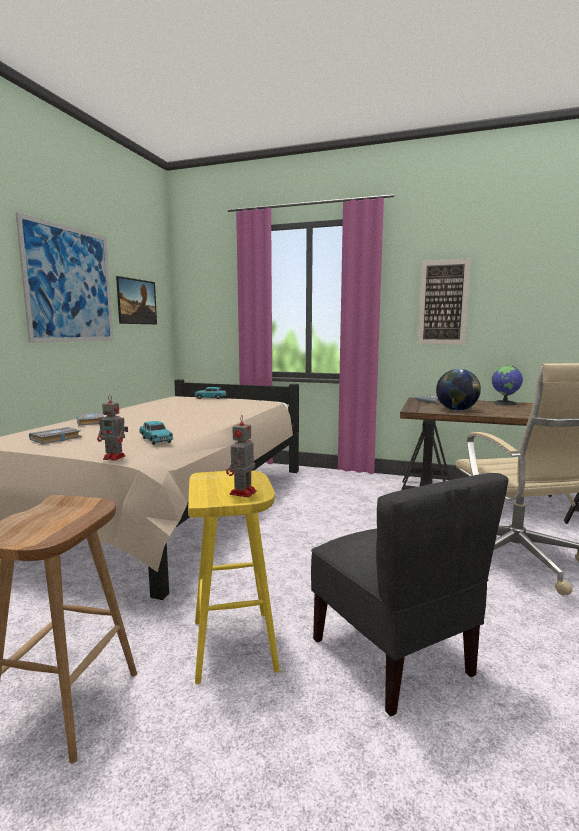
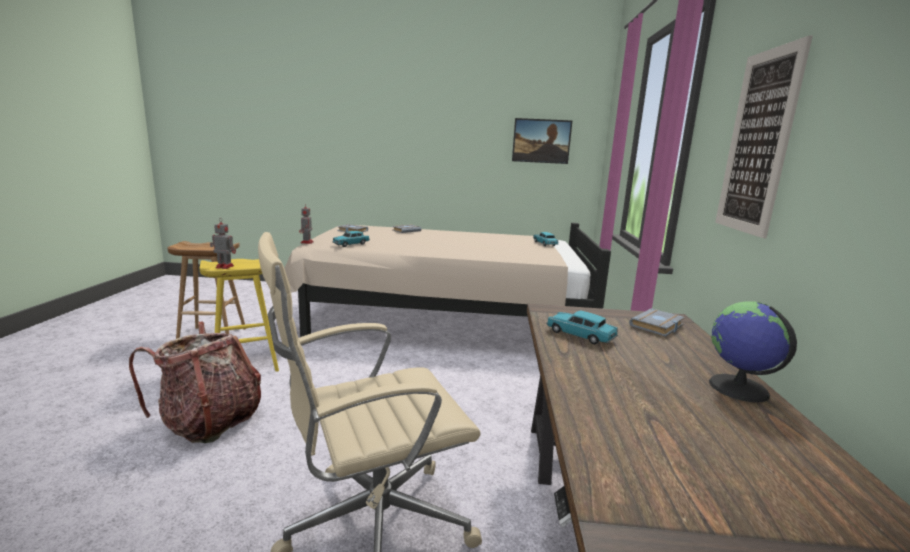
camera: 75 degrees right, 5 degrees up
(70, 285) = (459, 129): picture -> none
(393, 656) = (209, 422): grey chair -> backpack
(457, 410) = (580, 335): globe -> turquoise toy car

